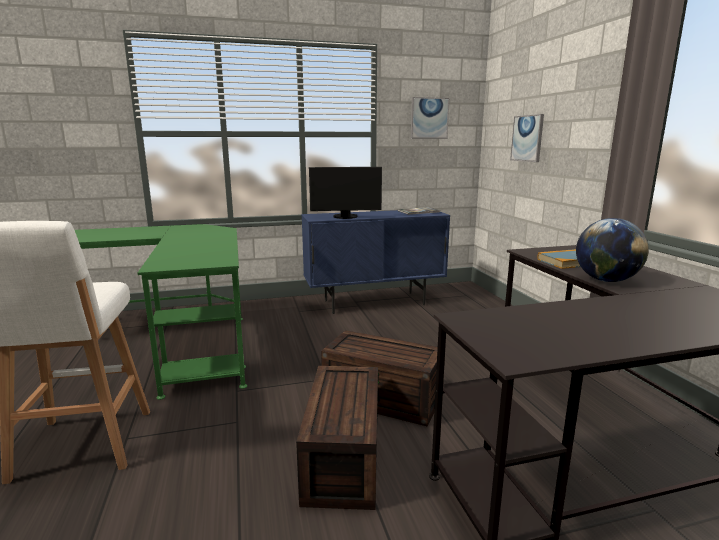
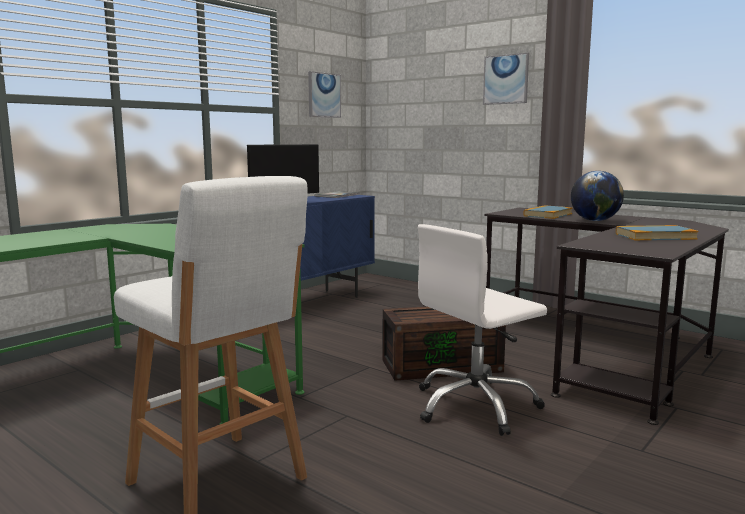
camera: 35 degrees left, 5 degrees down
(341, 455) = (476, 406): brown storage box -> white office chair
(527, 138) = (434, 117): picture -> picture (506, 79)
(608, 325) = (655, 236): none -> book

